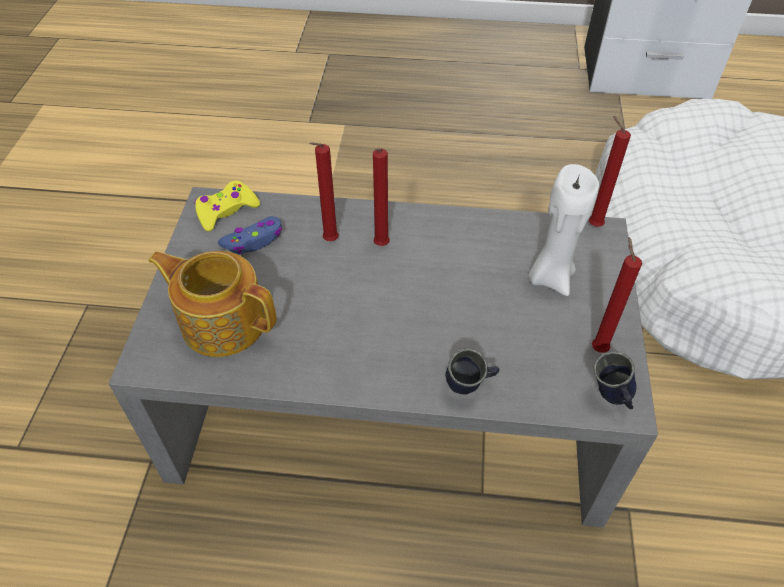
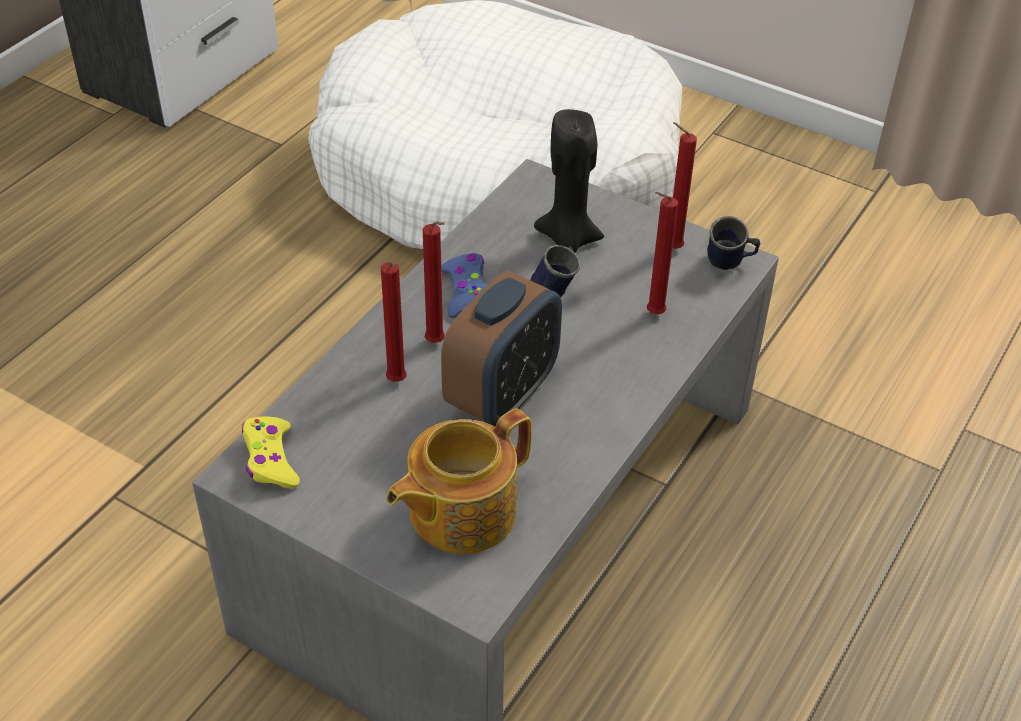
camera: 65 degrees left, 5 degrees down
(254, 241) = (346, 448): blue game controller -> blue game controller (465, 291)
(351, 301) = (502, 394): none -> alarm clock
(470, 387) = (666, 348): blue mug -> blue mug (556, 290)
(550, 277) = (568, 240): white candle -> black candle
(592, 224) = (520, 182): red candle -> red candle (652, 314)

